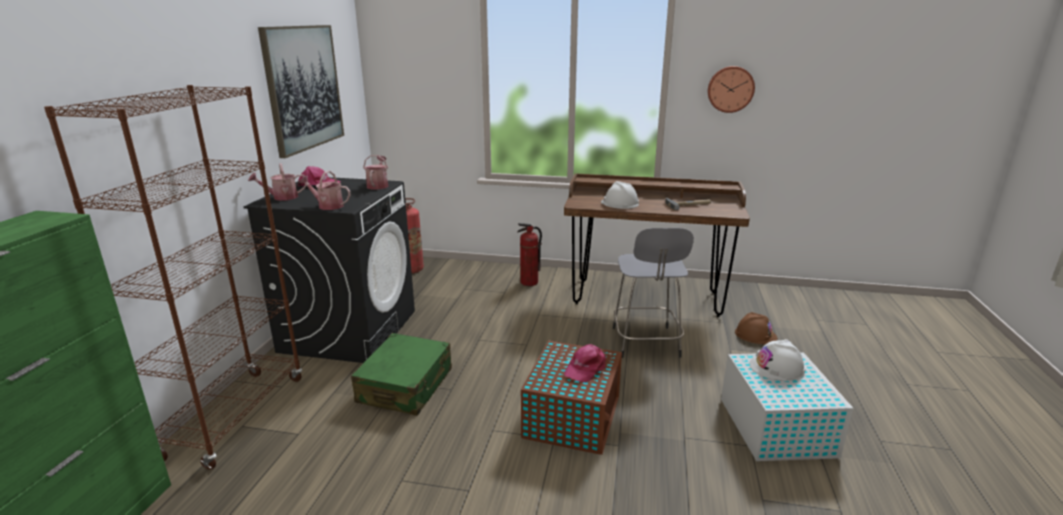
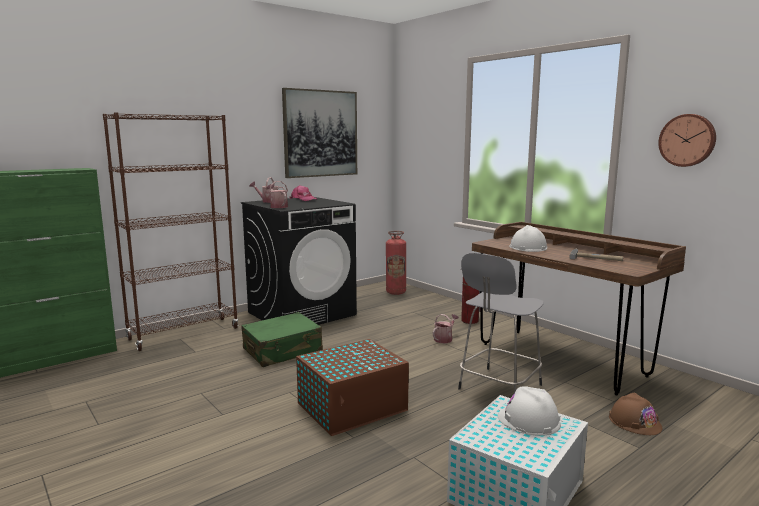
camera: 40 degrees right, 10 degrees down
(378, 185) = (333, 203): watering can -> watering can (444, 339)
(585, 368) = (360, 361): pink cap -> none

